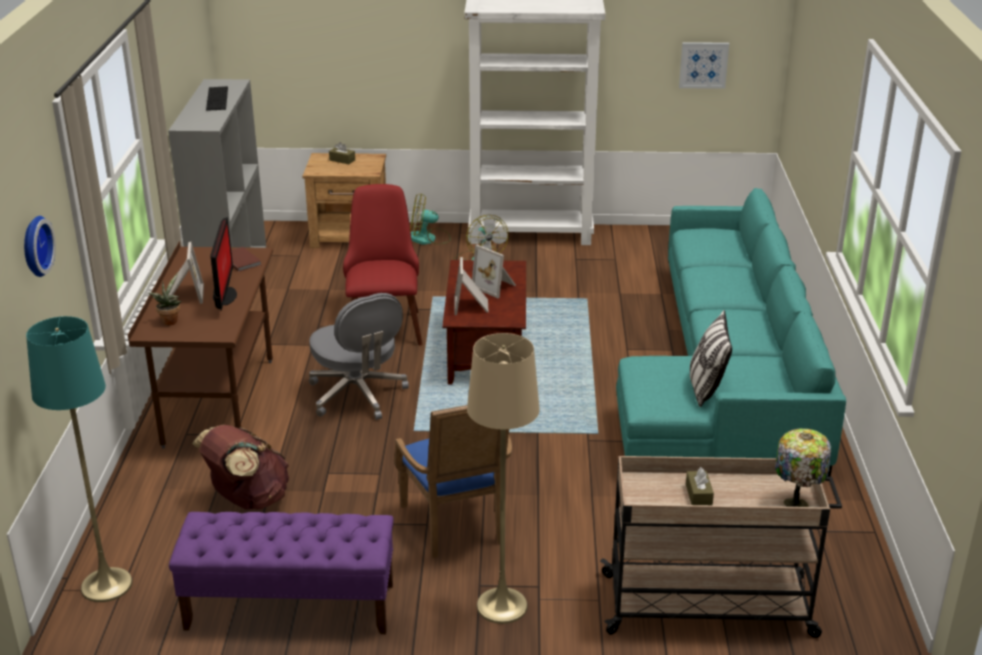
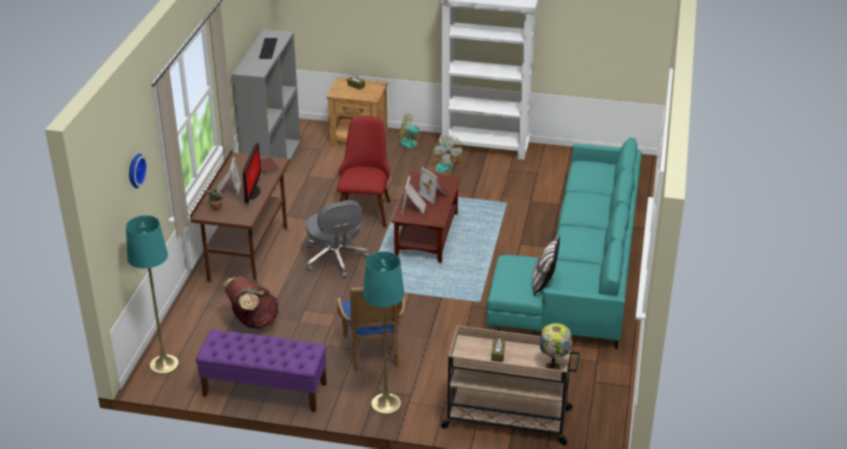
camera: 10 degrees right, 5 degrees up
(502, 606) = (386, 404): beige floor lamp -> turquoise floor lamp
(703, 65) = (611, 41): picture -> none

